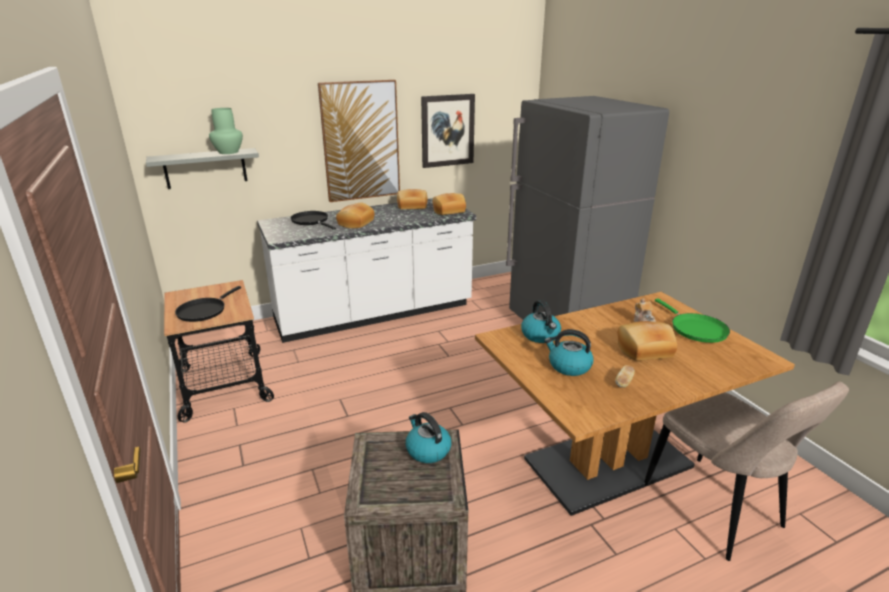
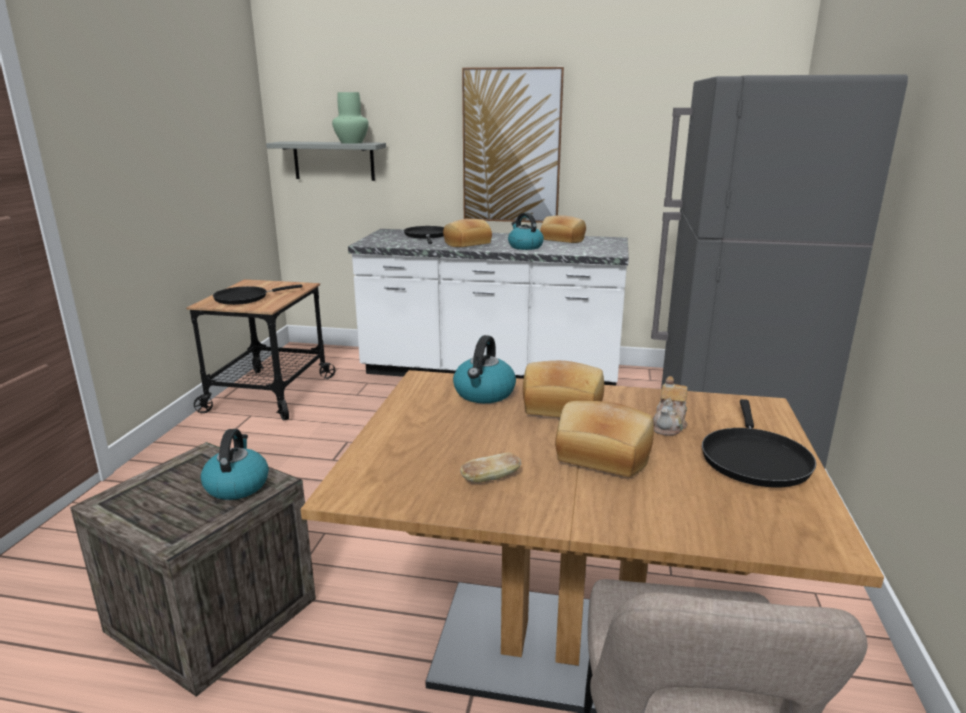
camera: 35 degrees right, 5 degrees down
(447, 130) = (638, 143): picture -> none
(448, 211) = (599, 249): bread -> bread (562, 405)
(568, 366) = (452, 435): kettle -> kettle (524, 246)
(695, 329) = (754, 459): green frying pan -> black frying pan

